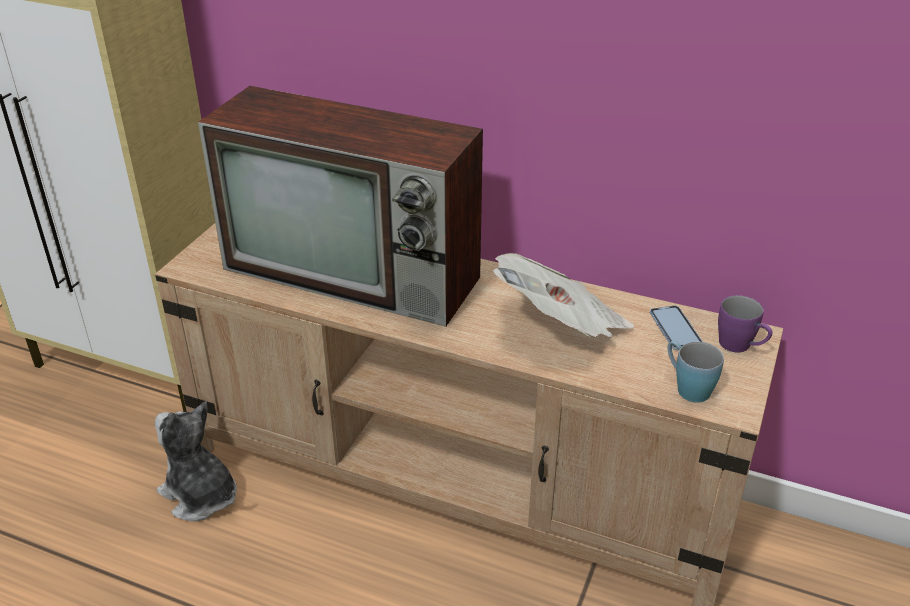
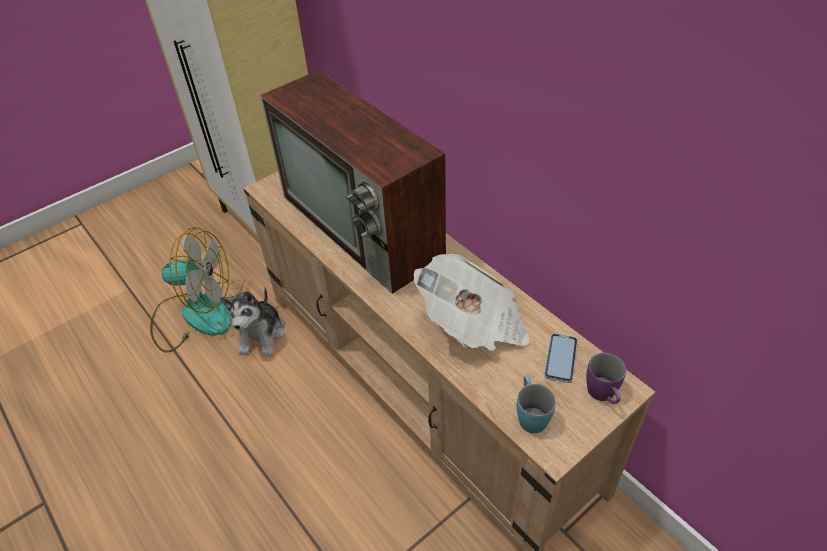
camera: 30 degrees right, 10 degrees up
(77, 506) = (194, 315): none -> fan
(200, 496) = (261, 335): plush toy -> plush toy turned 150 degrees counterclockwise

